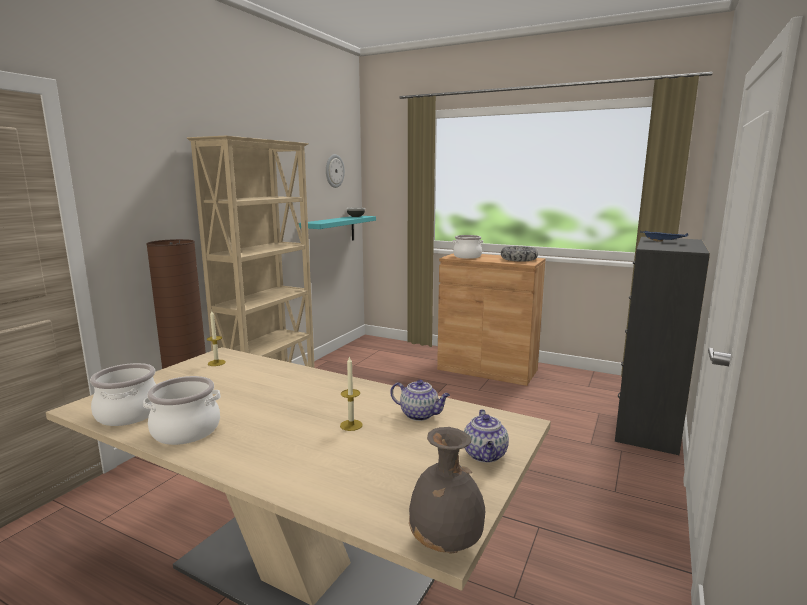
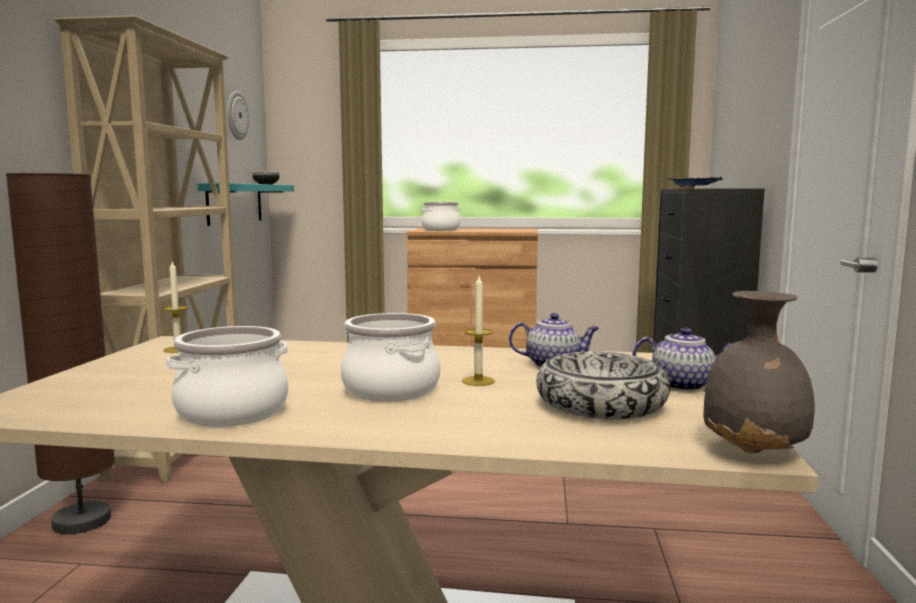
camera: 20 degrees left, 5 degrees down
(128, 414) = (97, 408): cooking pot -> cooking pot (390, 390)
(485, 455) = (683, 385): teapot -> teapot turned 60 degrees counterclockwise
(518, 259) = (508, 229): bowl -> bowl (600, 404)

